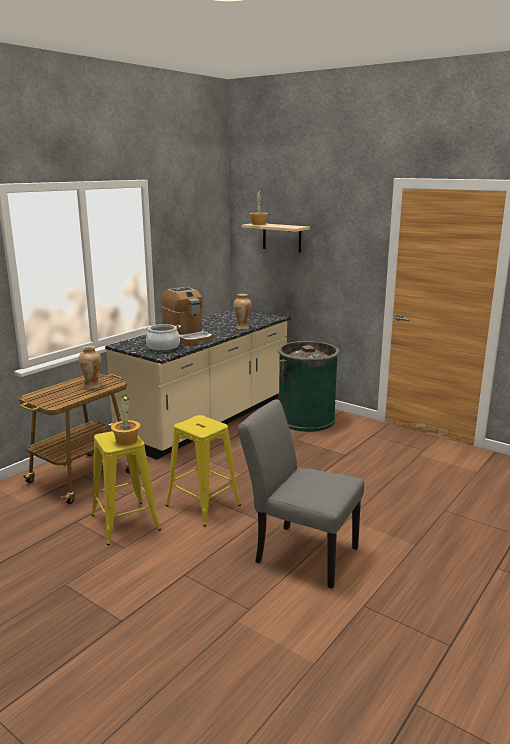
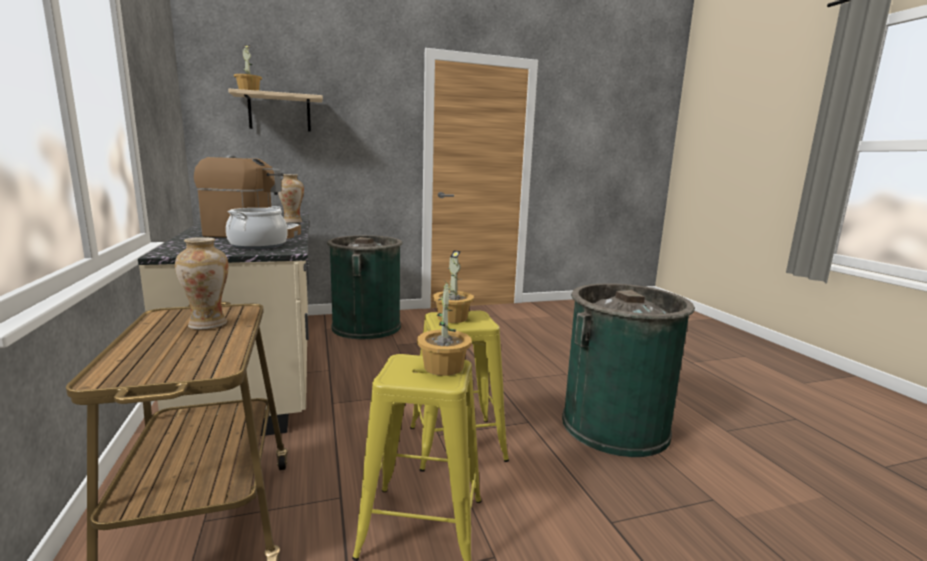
camera: 55 degrees left, 5 degrees down
(200, 422) = (453, 318): none -> potted plant
(299, 552) = (614, 425): grey chair -> green trash can

